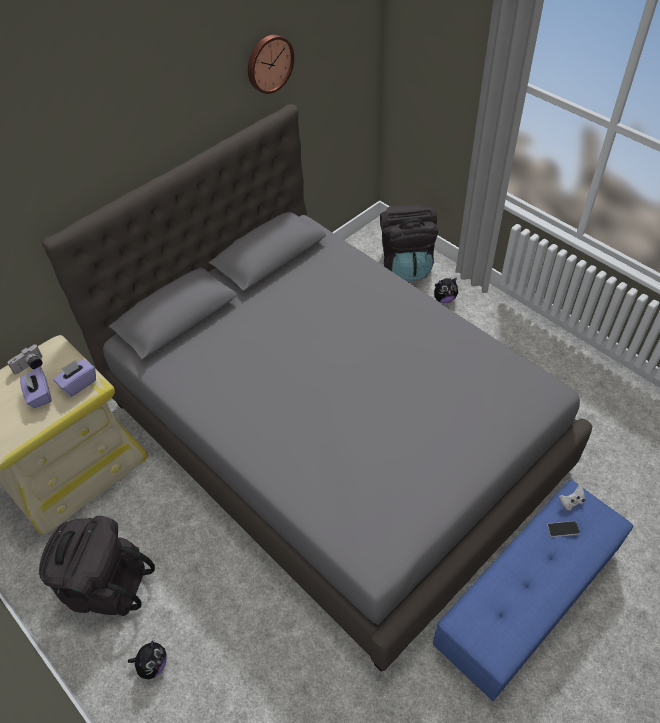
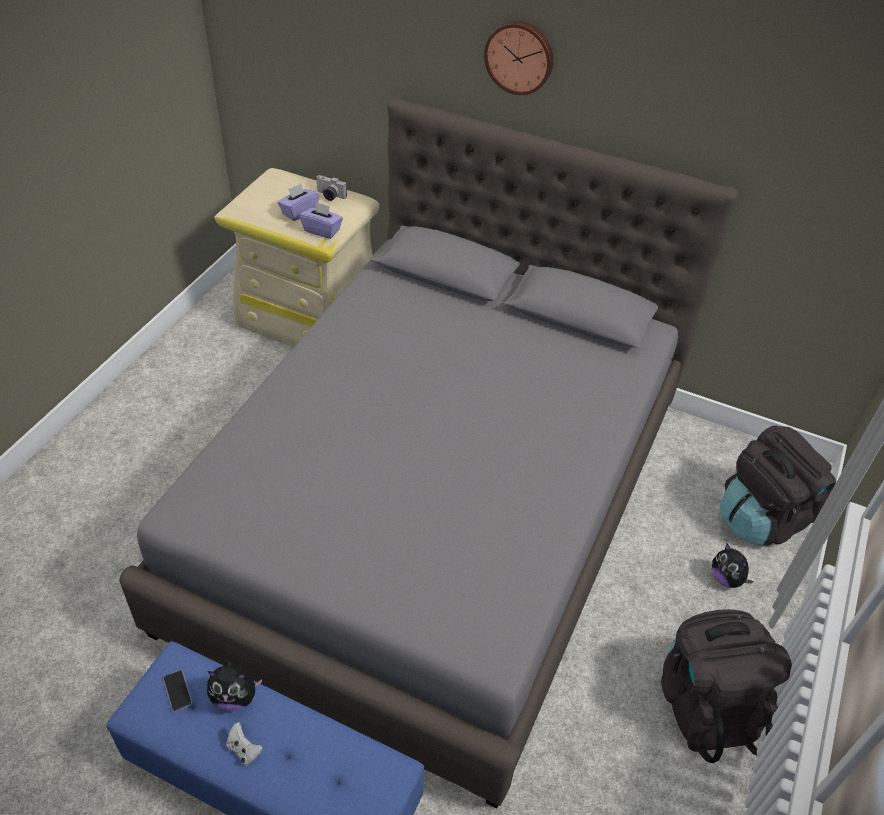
camera: 65 degrees right, 5 degrees down
(104, 585) = (197, 383): black backpack -> black backpack (705, 704)
(152, 665) = (126, 443): plush toy -> plush toy (235, 697)
(269, 63) = (741, 123): wall clock -> wall clock (519, 57)
(563, 529) = (332, 761): phone -> phone (177, 691)
(571, 502) = (380, 766): white game controller -> white game controller (244, 750)

